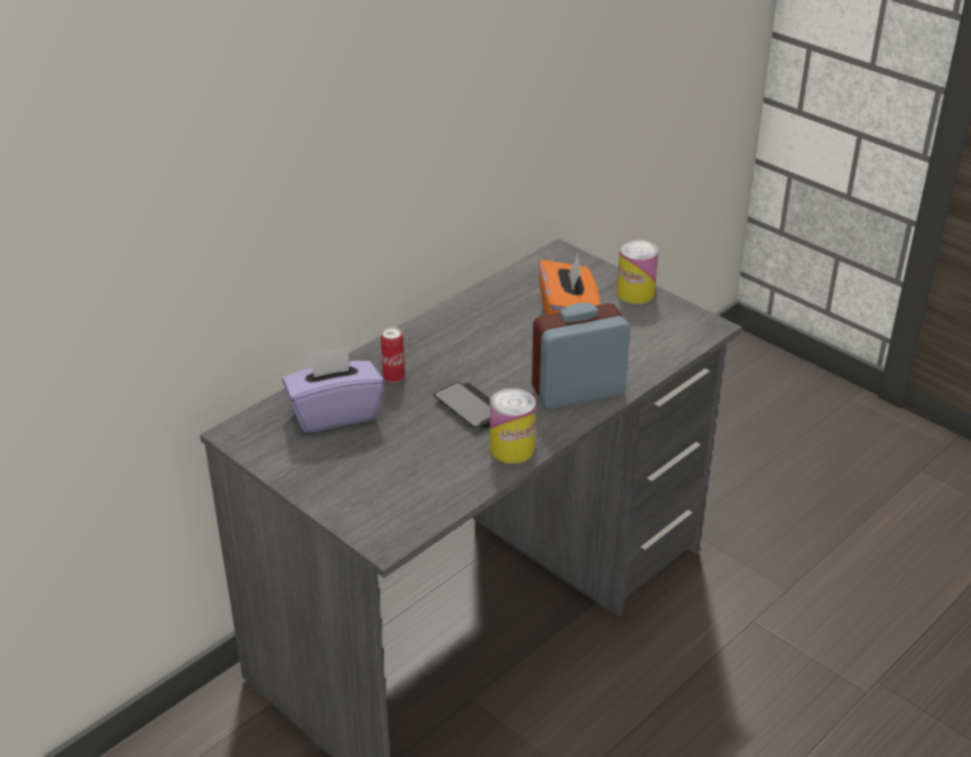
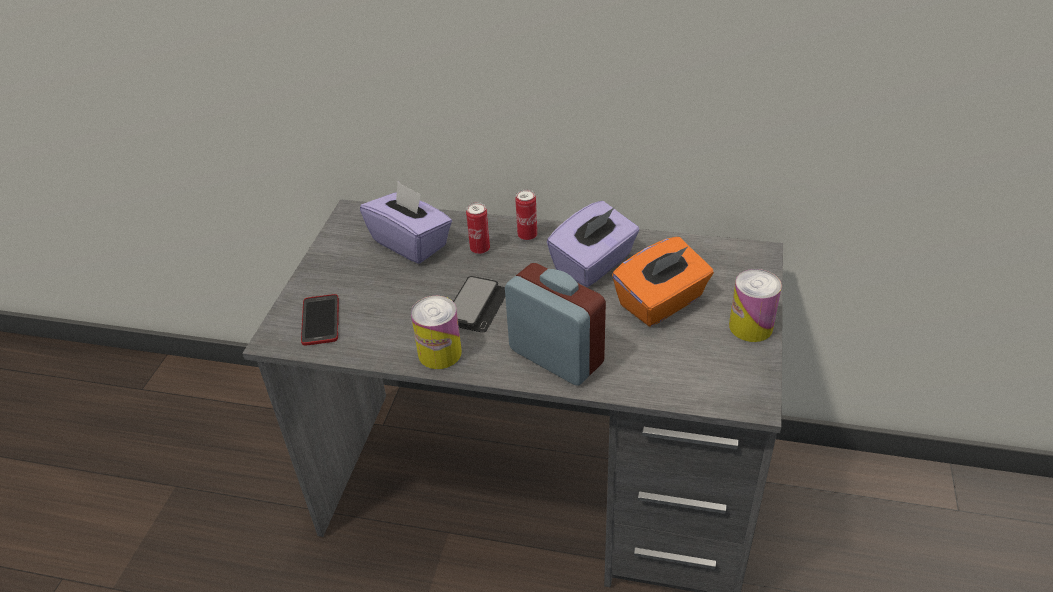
camera: 60 degrees right, 5 degrees up
(390, 505) = (320, 320): none -> phone
(406, 346) = (527, 236): none -> can
(485, 329) = (594, 264): none -> purple tissue box

